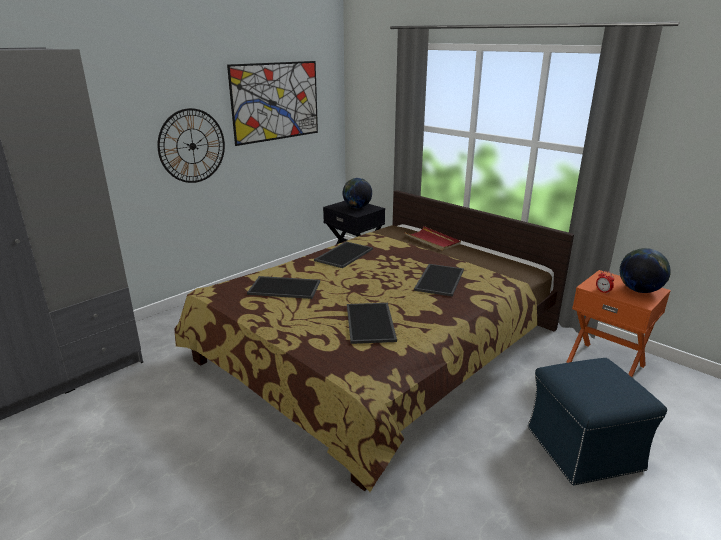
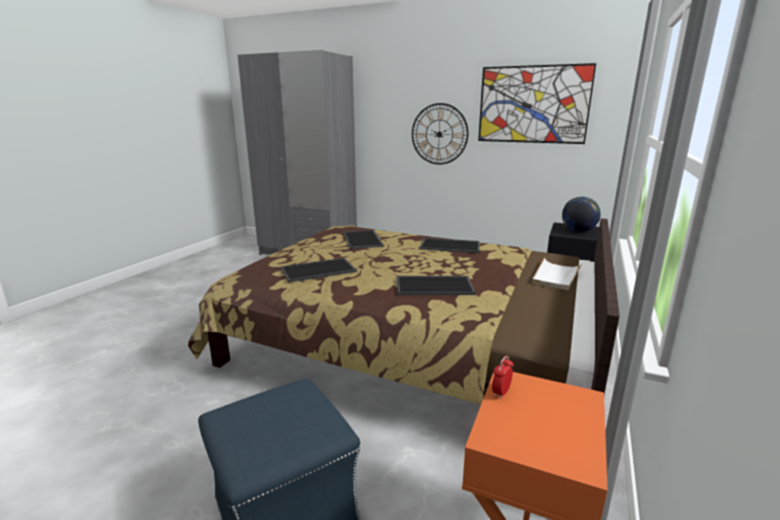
camera: 70 degrees right, 5 degrees down
(432, 240) = (556, 276): red tray -> white tray
(639, 290) = (548, 437): globe -> none

